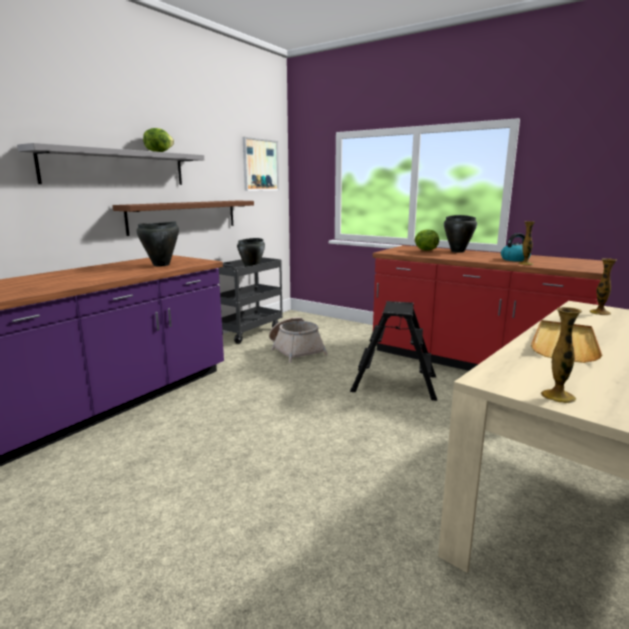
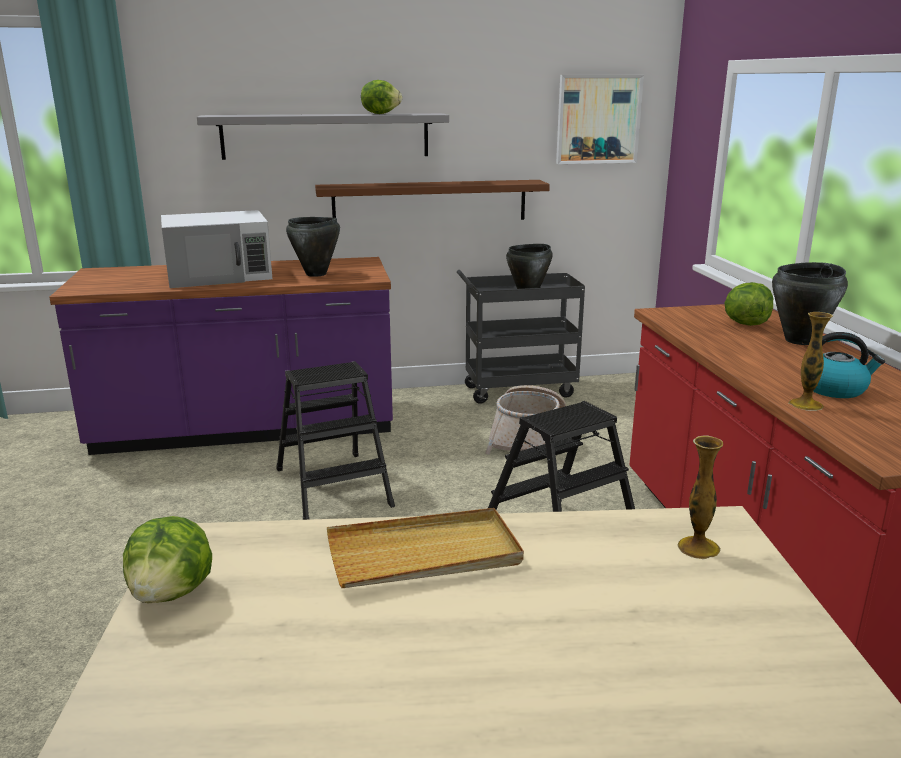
camera: 45 degrees right, 5 degrees up
(86, 275) = (220, 275): none -> white microwave
(239, 407) = (332, 486): none -> black step ladder
(558, 396) = (172, 593): vase -> lettuce

